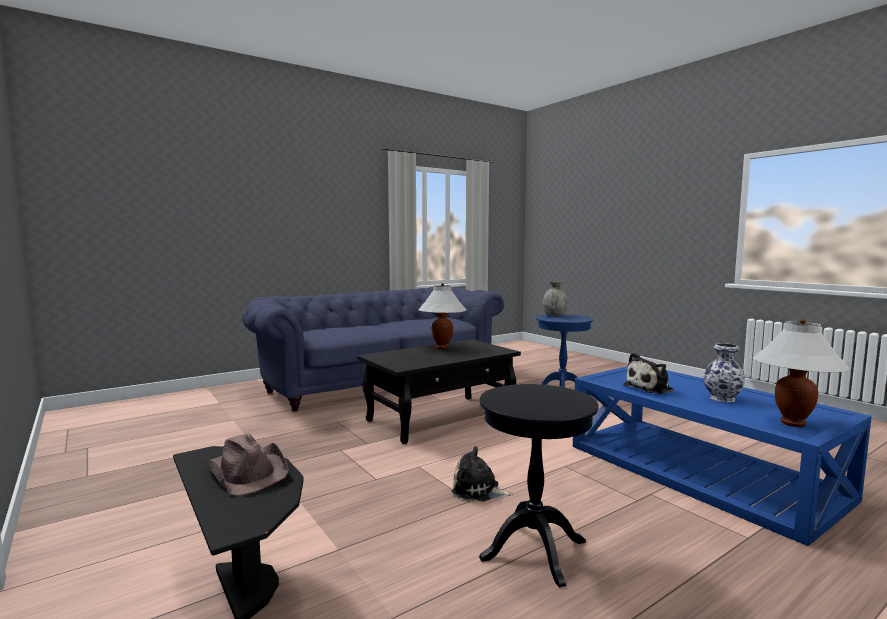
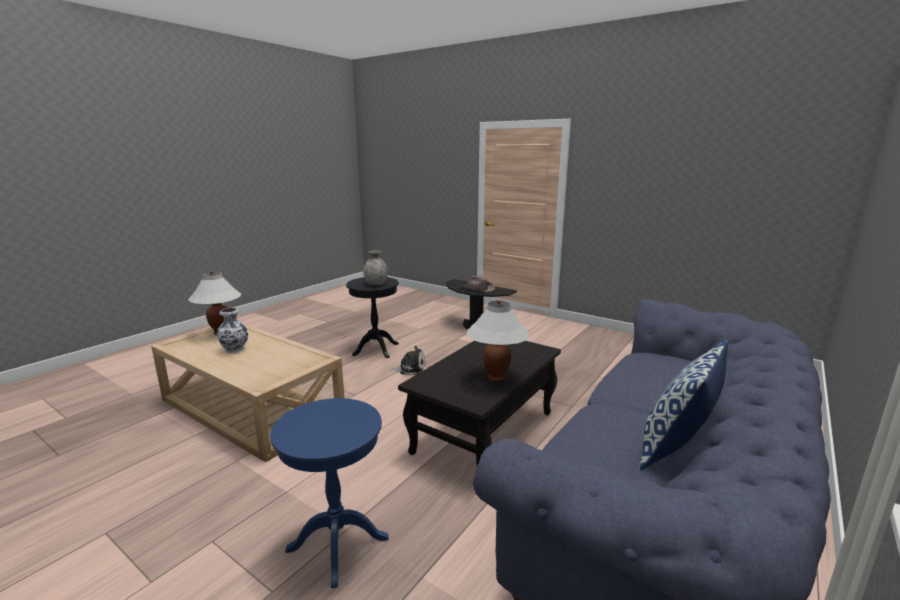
camera: 160 degrees right, 10 degrees up
(401, 319) = (676, 449): none -> pillow
(554, 316) = (344, 432): grey vase -> grey vase (376, 284)
(650, 388) = (281, 354): plush toy -> none
(700, 471) = (250, 408): blue coffee table -> beige coffee table

